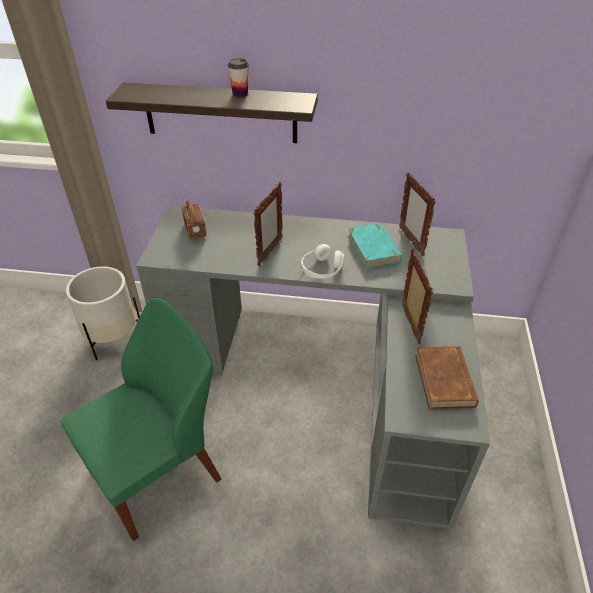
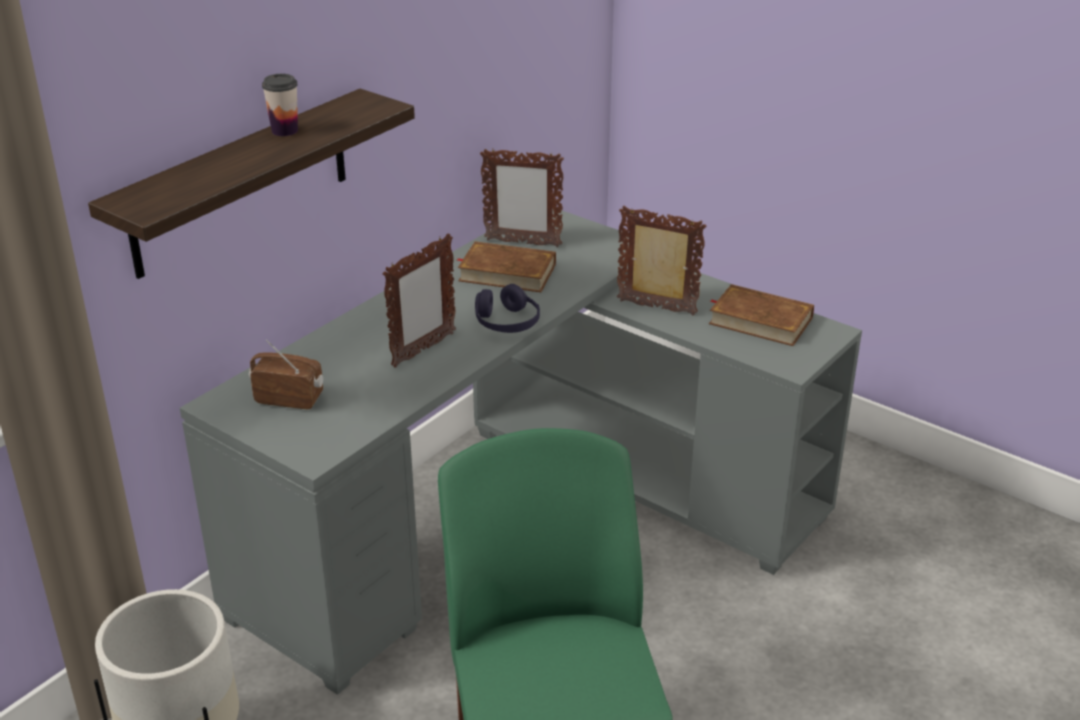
camera: 60 degrees left, 10 degrees down
(269, 252) = (423, 350): picture frame -> picture frame turned 75 degrees clockwise
(322, 269) = (507, 322): white headphones -> purple headphones
(373, 248) = (507, 272): turquoise book -> brown book

